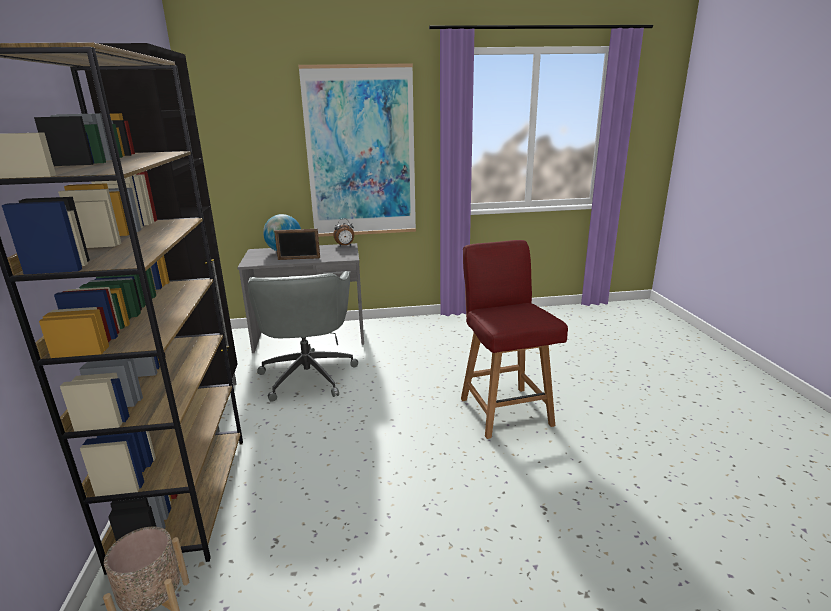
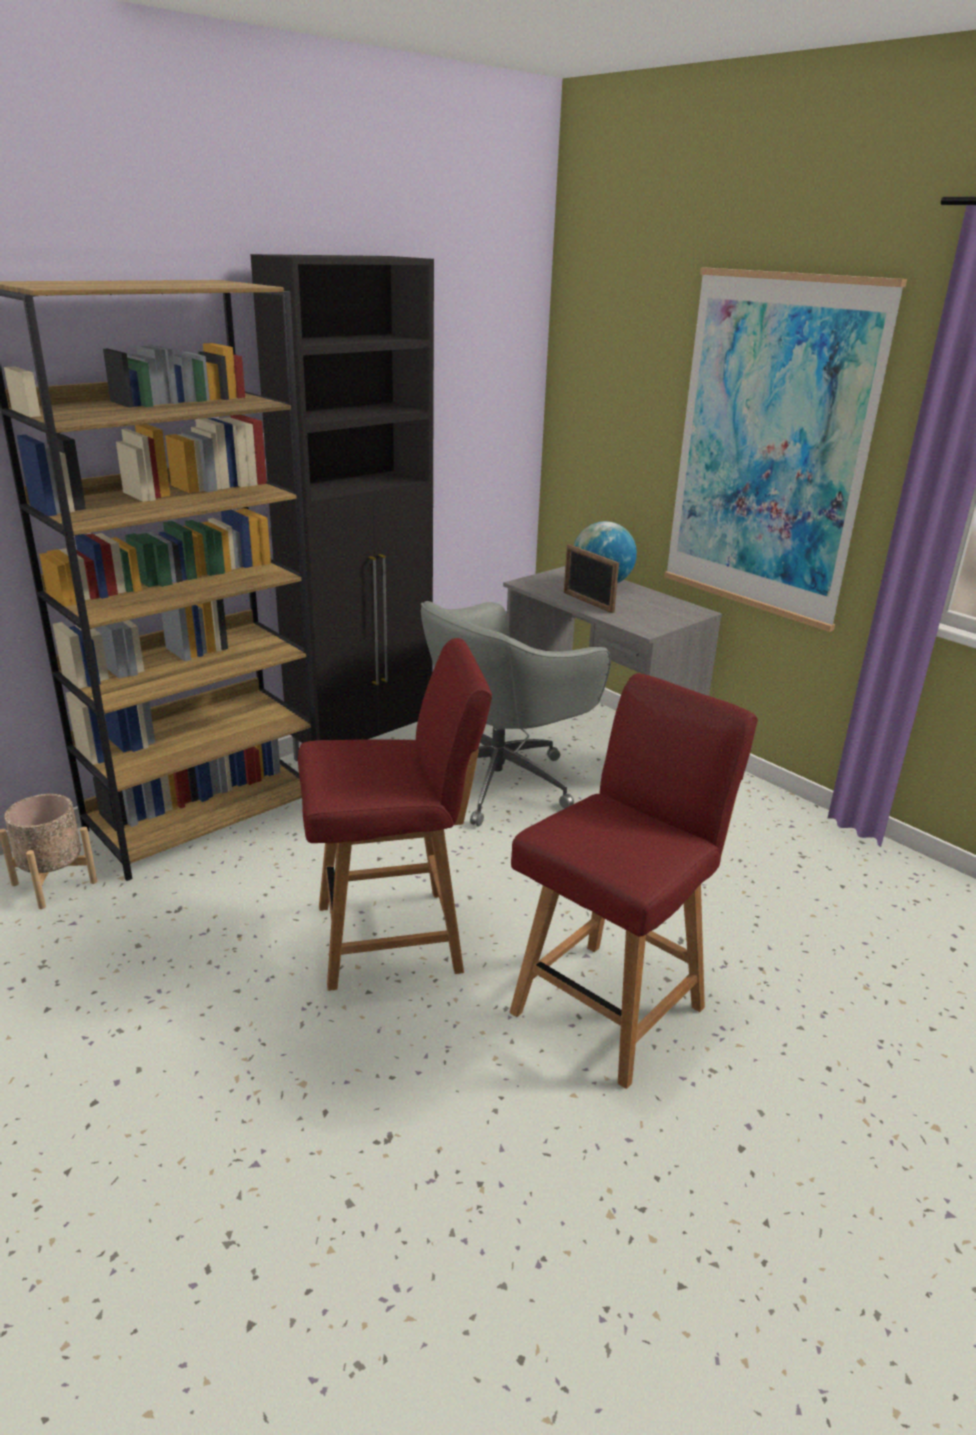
camera: 55 degrees right, 5 degrees up
(345, 246) = (693, 610): alarm clock -> none
(398, 455) = (393, 937): none -> red chair

